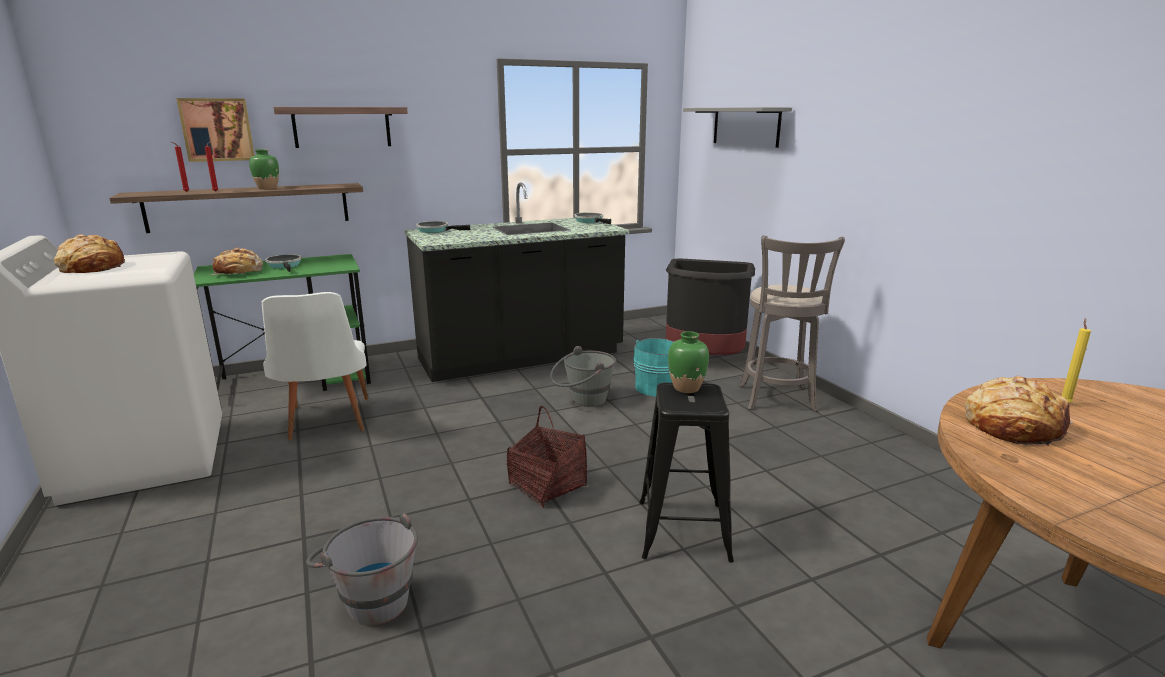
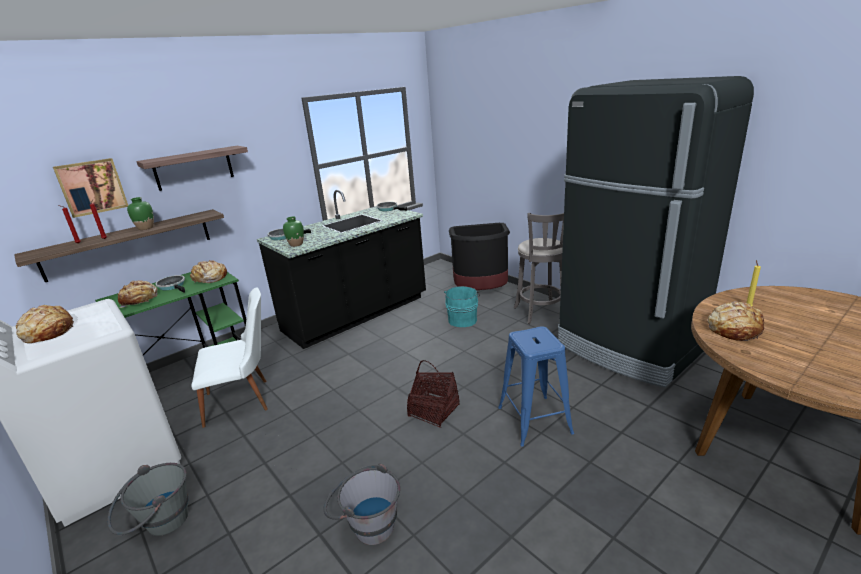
camera: 15 degrees left, 5 degrees up
(326, 423) = (244, 400): white chair -> white chair turned 75 degrees counterclockwise
(330, 264) = (209, 278): none -> bread
(582, 401) = (420, 341): grey bucket -> grey bucket (159, 525)
(683, 530) = (534, 420): black stool -> blue stool
(686, 388) = (528, 333): green vase -> green vase (296, 244)
(745, 126) = (486, 129): grey shelf -> none
(890, 470) = (628, 348): none -> black fridge

